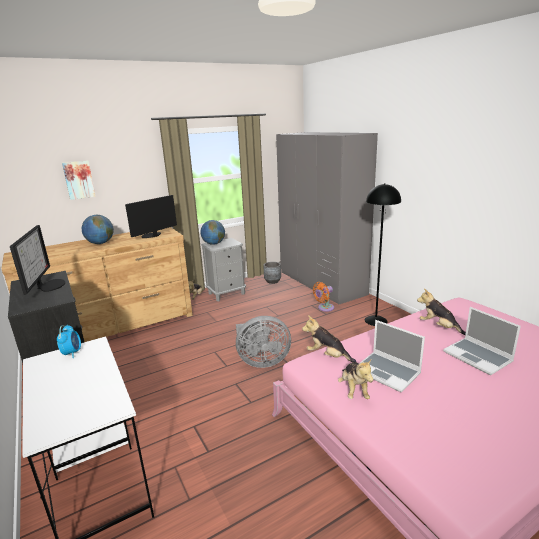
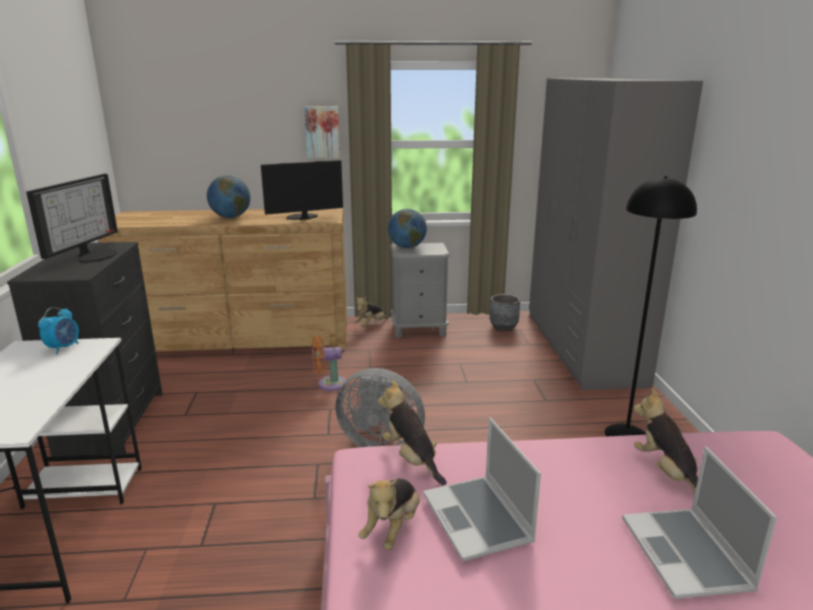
camera: 25 degrees right, 0 degrees up
(79, 179) = (228, 125): picture -> picture (322, 131)
(324, 308) = (551, 390): orange fan -> orange fan (328, 384)

